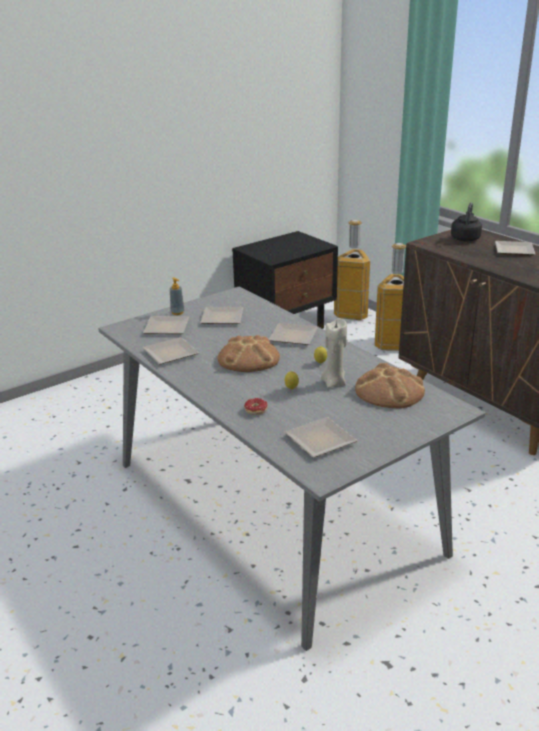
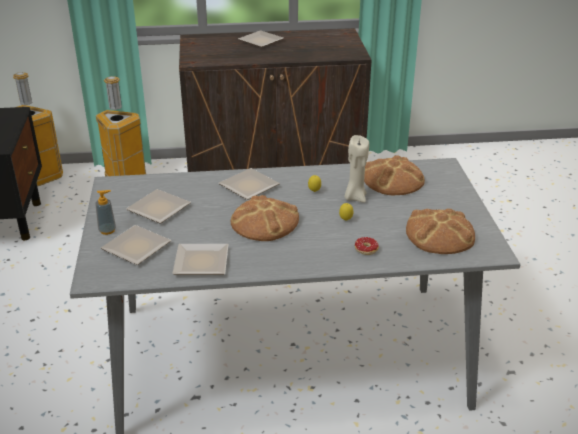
camera: 60 degrees left, 5 degrees up
(320, 439) = (439, 234): plate -> bread
(465, 238) = (209, 45): black kettle -> none

